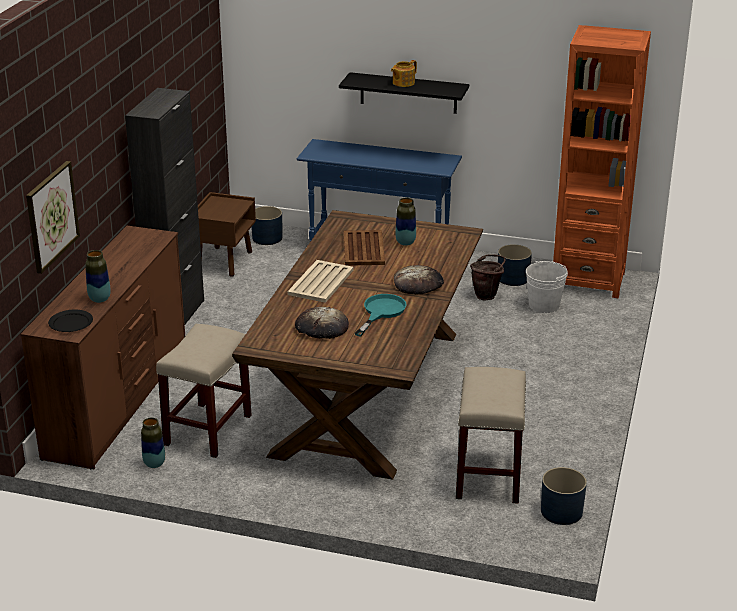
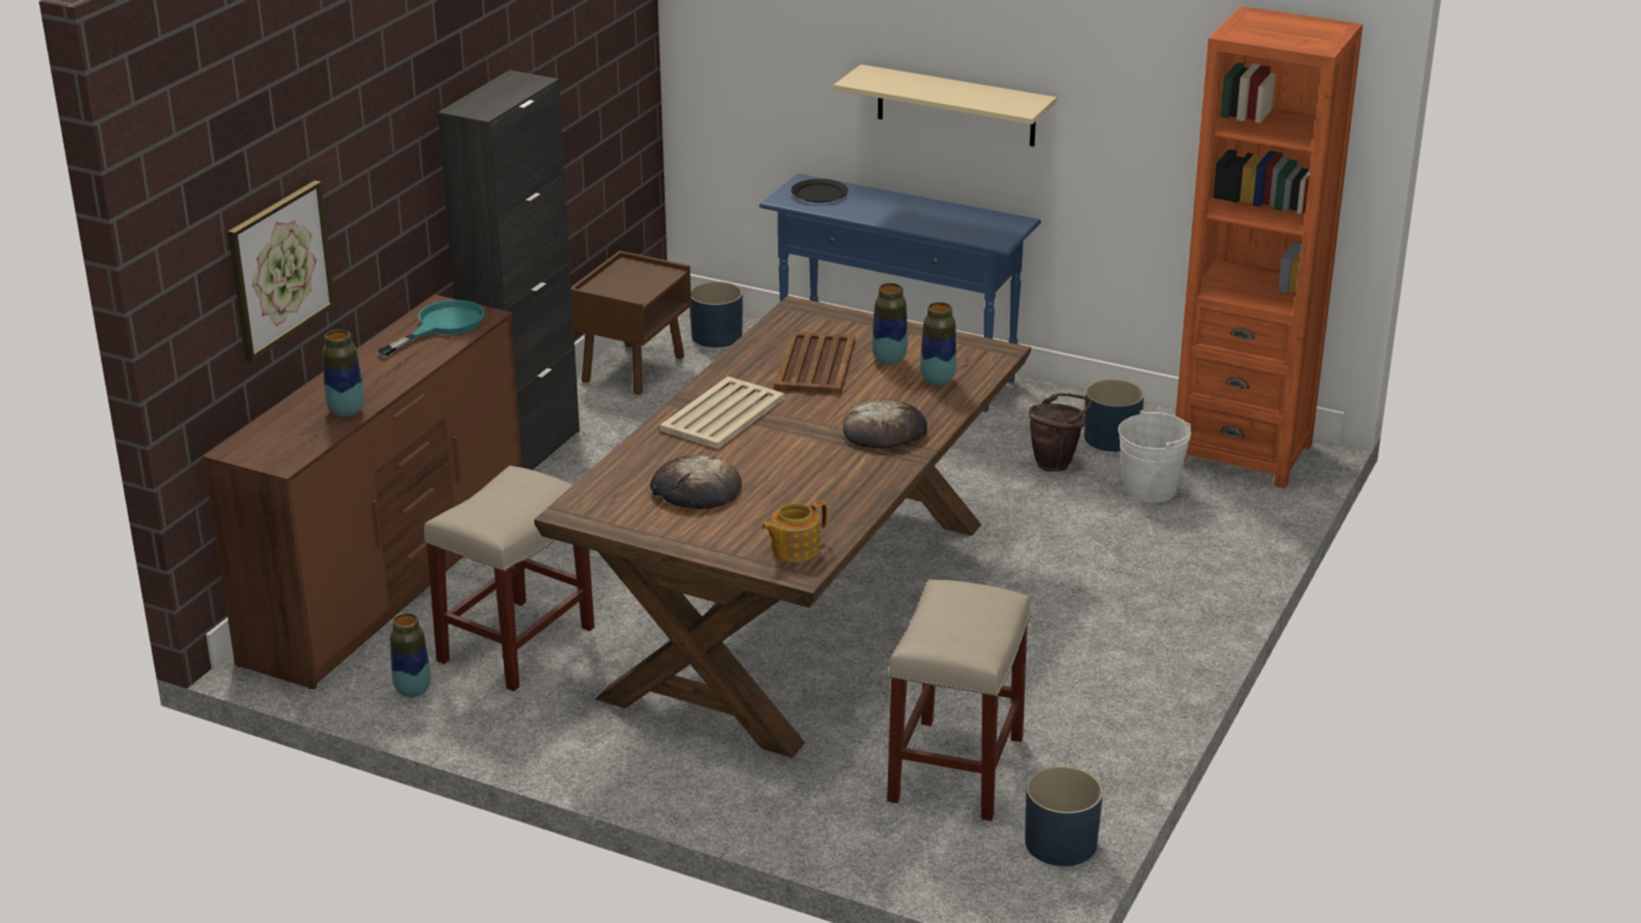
camera: 10 degrees right, 0 degrees up
(71, 323) = (287, 446): black plate -> black plate (819, 193)
(381, 312) = (804, 473): turquoise frying pan -> turquoise frying pan (442, 326)
(403, 83) = (943, 88): teapot -> teapot (794, 549)
(408, 93) = (956, 106): black shelf -> beige shelf
(437, 252) = (937, 380): none -> vase

